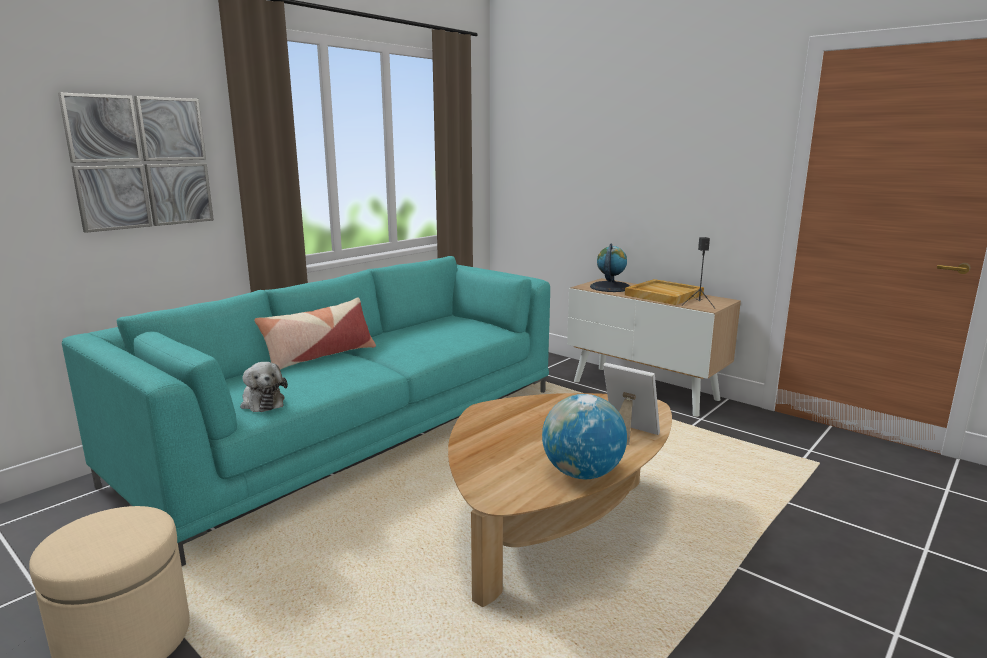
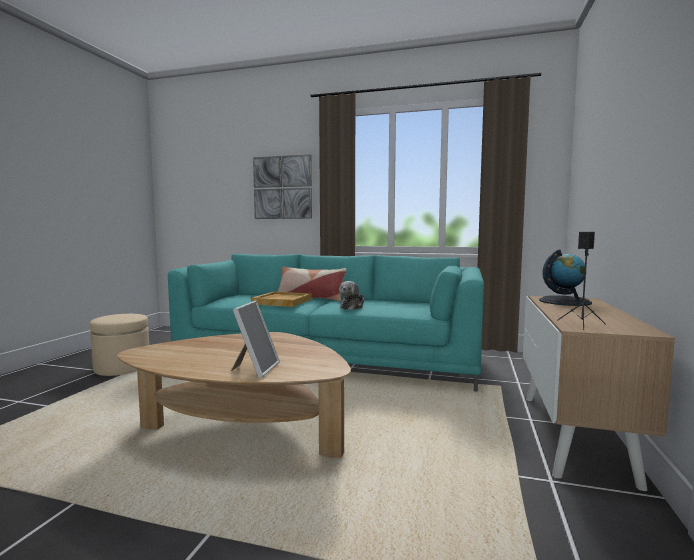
camera: 65 degrees right, 10 degrees down
(262, 402) = (233, 301): plush toy -> plush toy (352, 307)
(582, 473) = (175, 364): globe -> none
(663, 295) = (587, 314): beige tray -> beige tray (282, 301)

